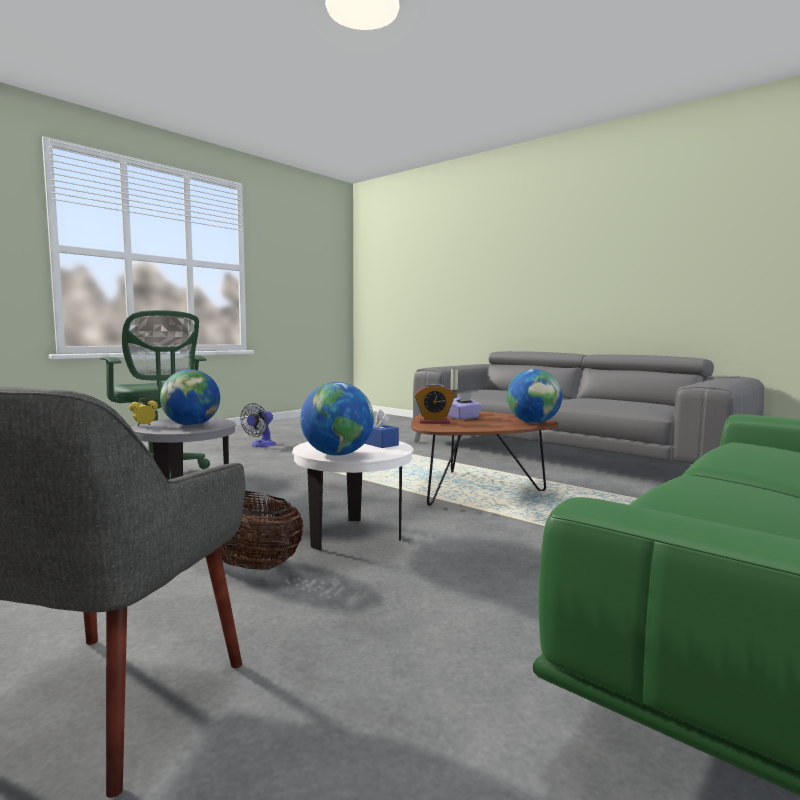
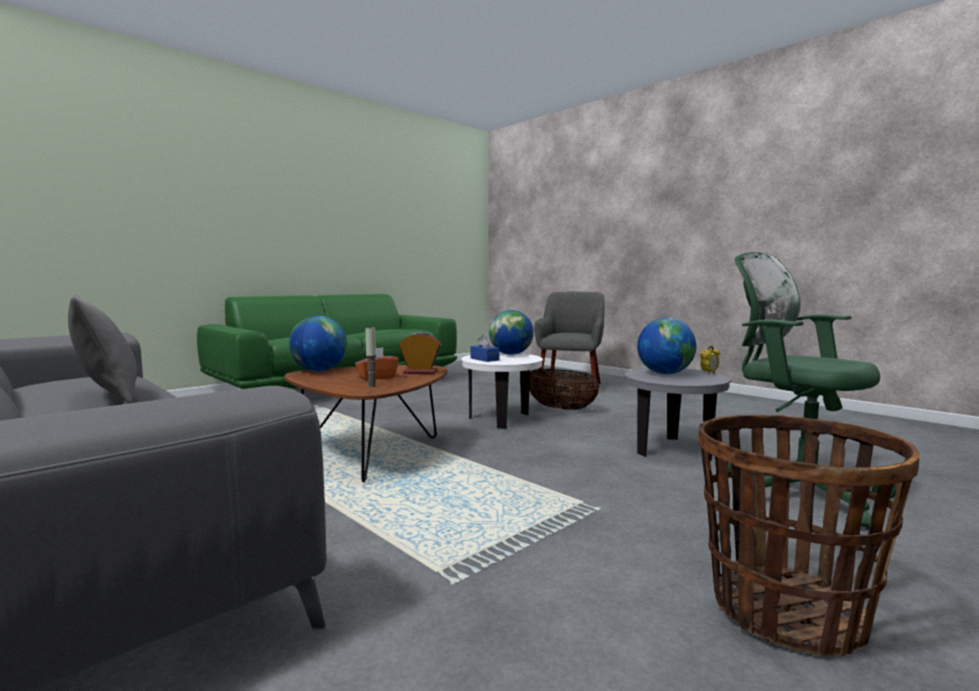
camera: 175 degrees left, 0 degrees up
(260, 445) = (786, 610): fan -> basket
(464, 418) = (377, 377): purple tissue box -> orange tissue box
(573, 399) = (108, 397): none -> grey pillow

